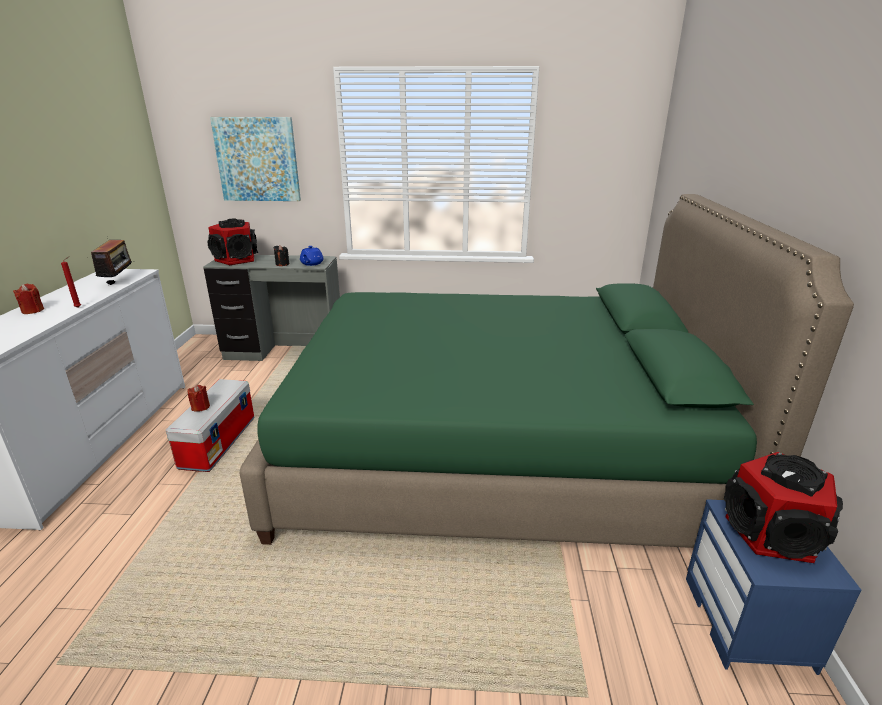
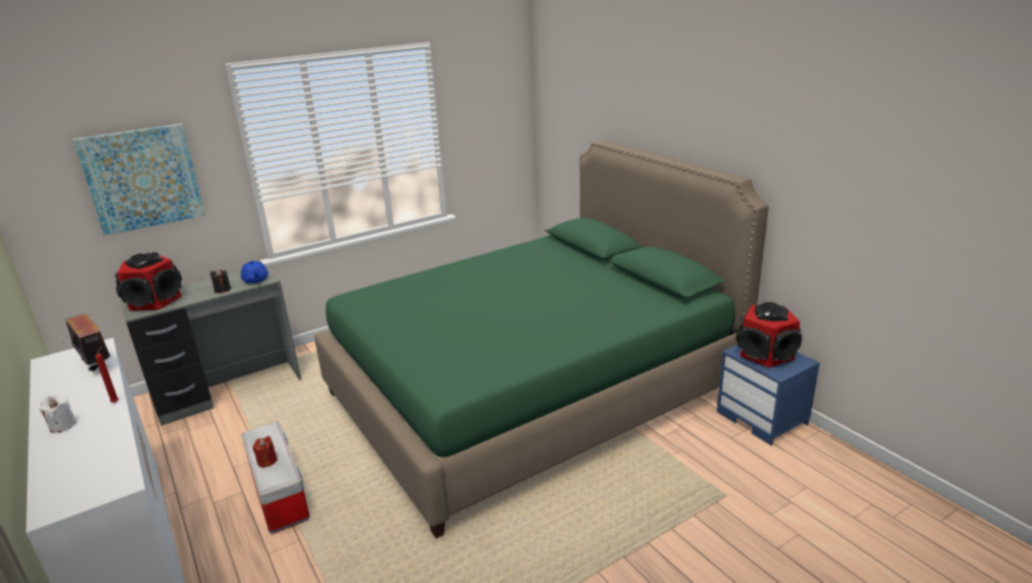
camera: 35 degrees left, 0 degrees up
(33, 311) = (62, 426): red candle -> white candle

